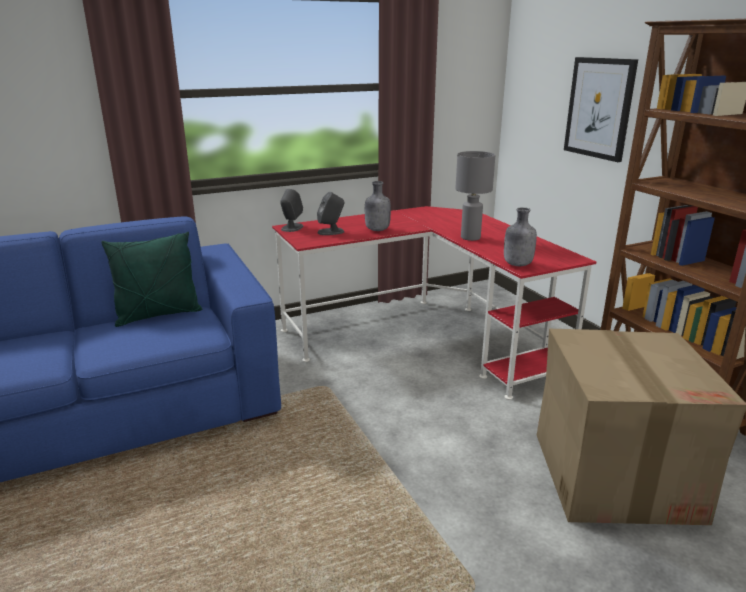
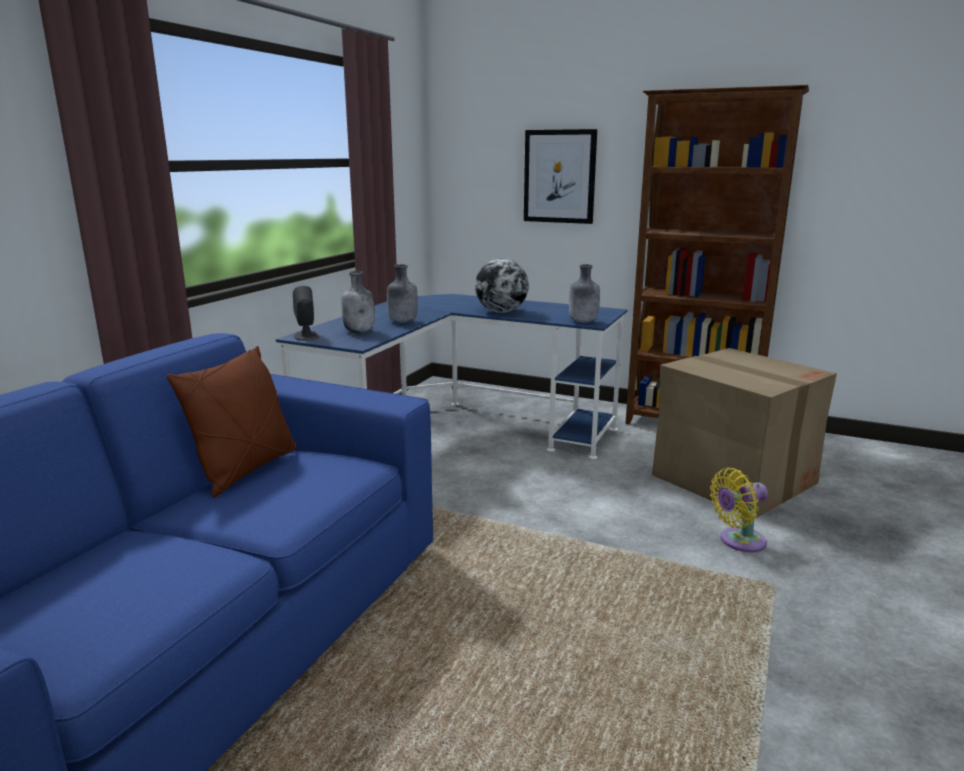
camera: 40 degrees left, 5 degrees down
(158, 315) = (246, 470): green pillow -> brown pillow
(331, 232) = (360, 331): grey speaker -> grey bottle
(425, 338) = (455, 437): red desk -> blue desk
(471, 237) = (501, 312): grey table lamp -> globe
(514, 533) = (738, 541): none -> yellow fan

